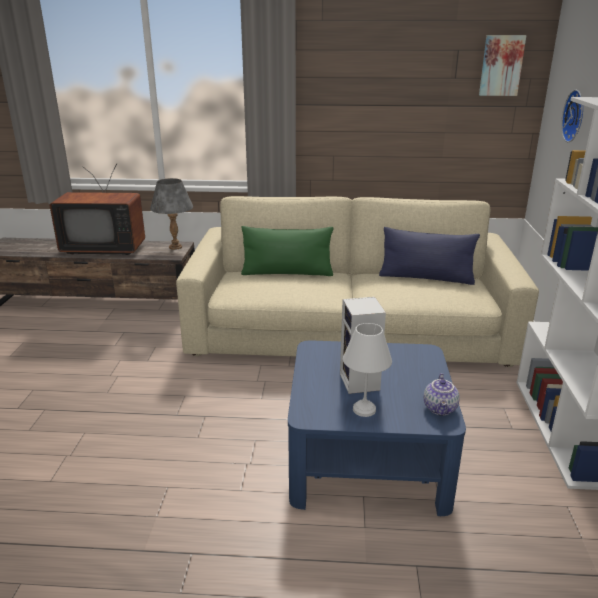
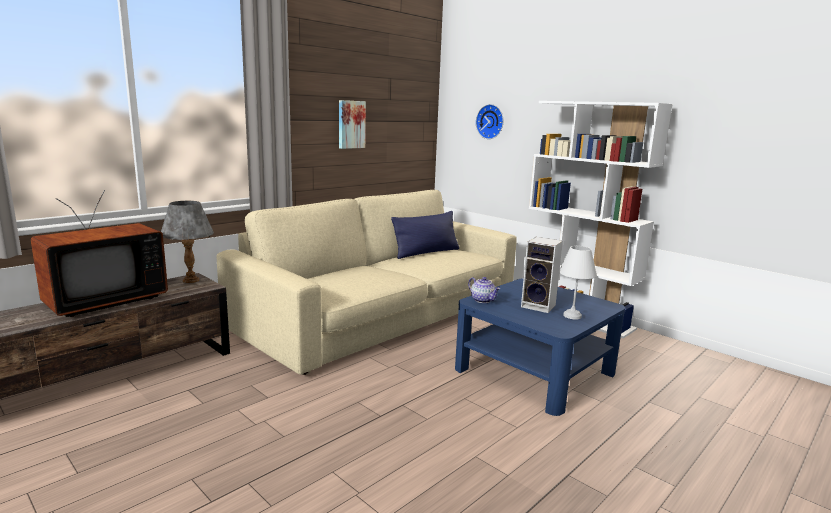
camera: 50 degrees left, 10 degrees down
(287, 273) = (332, 274): green pillow -> none
(441, 409) = (595, 301): teapot -> teapot (483, 300)
(501, 65) = (415, 91): picture -> picture (351, 124)

